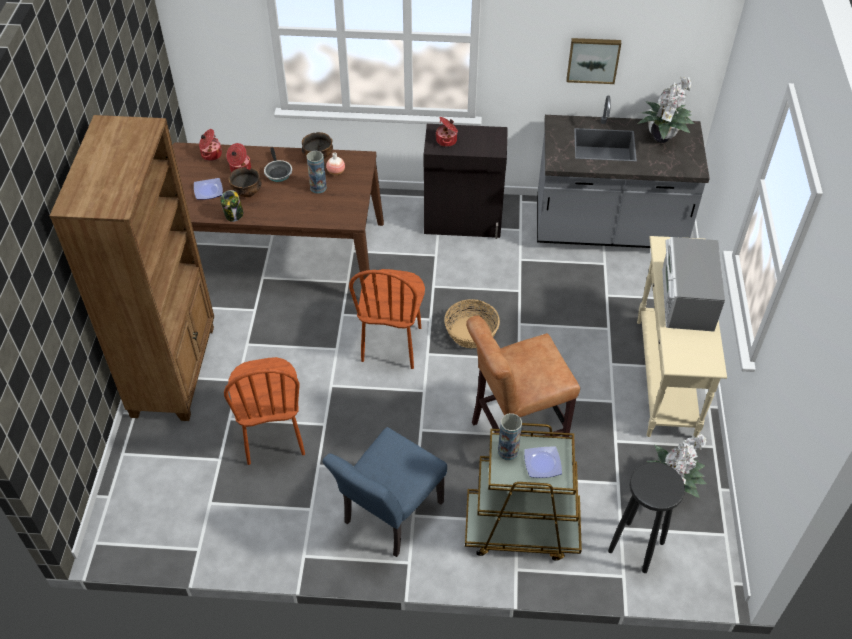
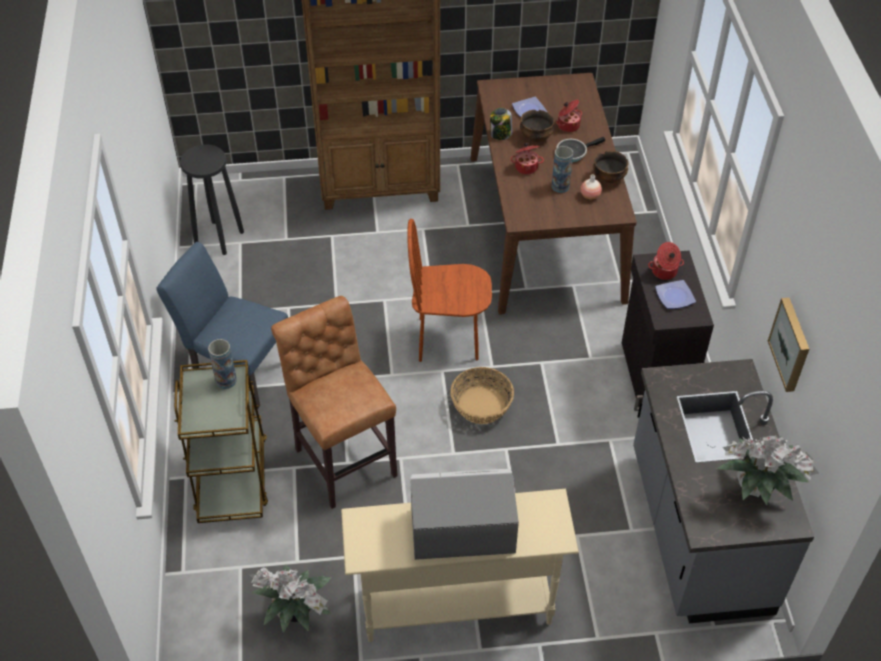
camera: 80 degrees right, 0 degrees up
(211, 154) = (583, 101): cooking pot -> cooking pot (526, 167)
(273, 436) = (317, 269): brown chair -> none
(542, 464) = (212, 409): plate -> plate (674, 296)
(637, 547) = (218, 583): black stool -> black stool (218, 238)

